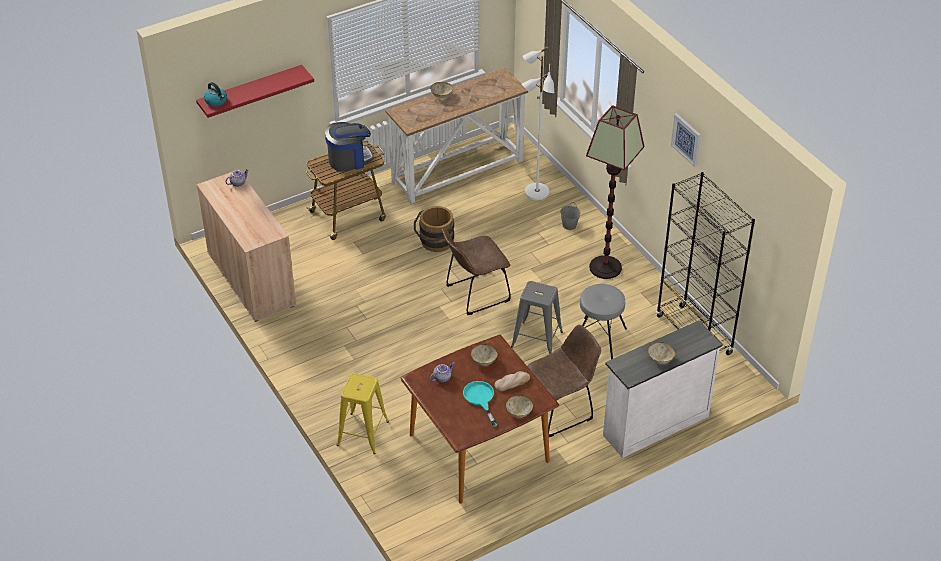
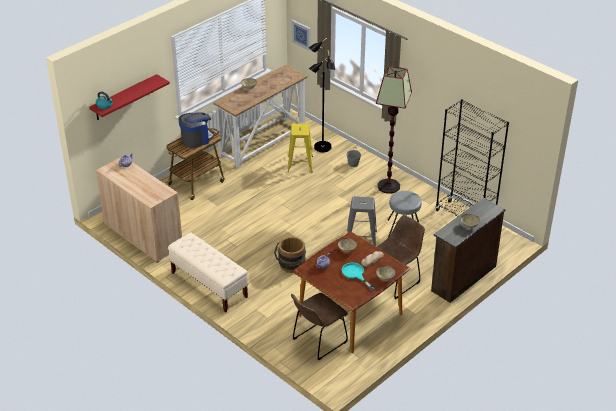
camera: 15 degrees left, 5 degrees down
(309, 367) = (209, 285): none -> beige bench
(363, 433) = (264, 321): yellow stool -> yellow stool (300, 164)
(435, 243) = (265, 190): brown bucket -> brown bucket (291, 266)
(474, 294) = (306, 218): brown chair -> brown chair (317, 342)
(536, 192) = (322, 147): white floor lamp -> black floor lamp
(654, 425) = (462, 278): white dresser -> brown dresser
(686, 139) = (444, 80): picture -> picture (301, 34)

